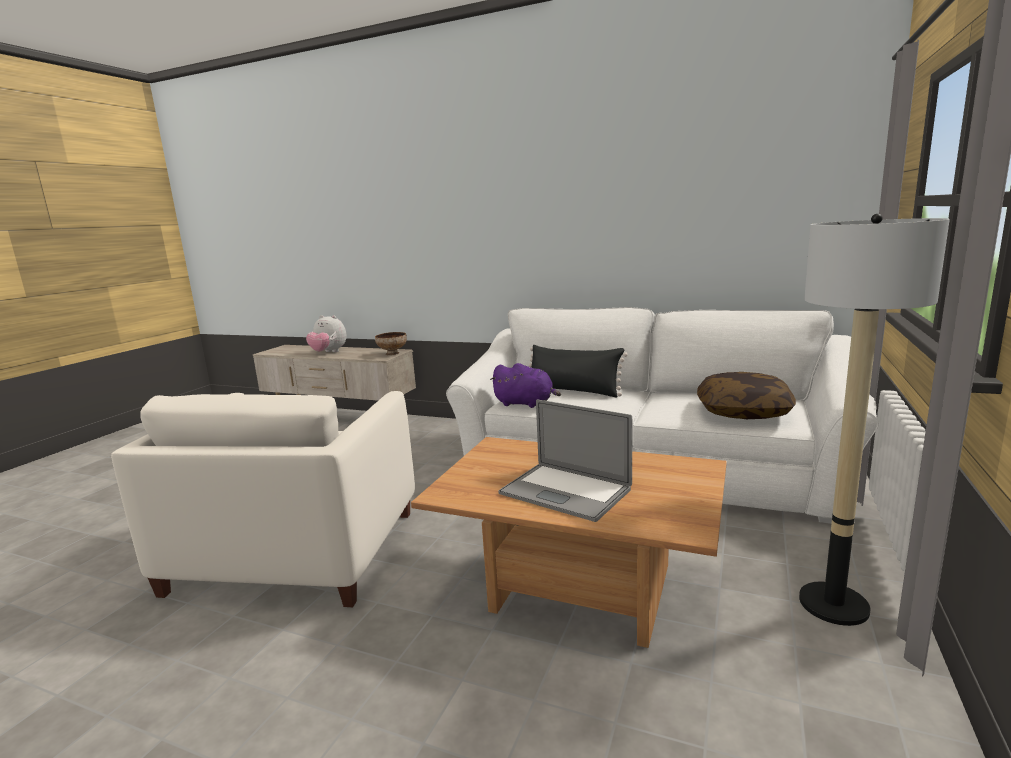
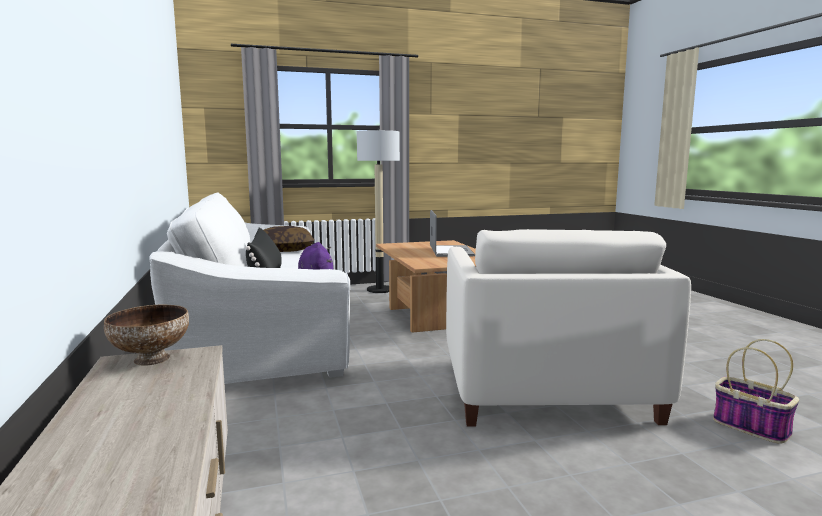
camera: 130 degrees left, 5 degrees down
(75, 609) = (749, 426): none -> basket
(297, 551) = (545, 388): white armchair -> white armchair turned 120 degrees clockwise
(328, 352) = (133, 448): plush toy -> none

